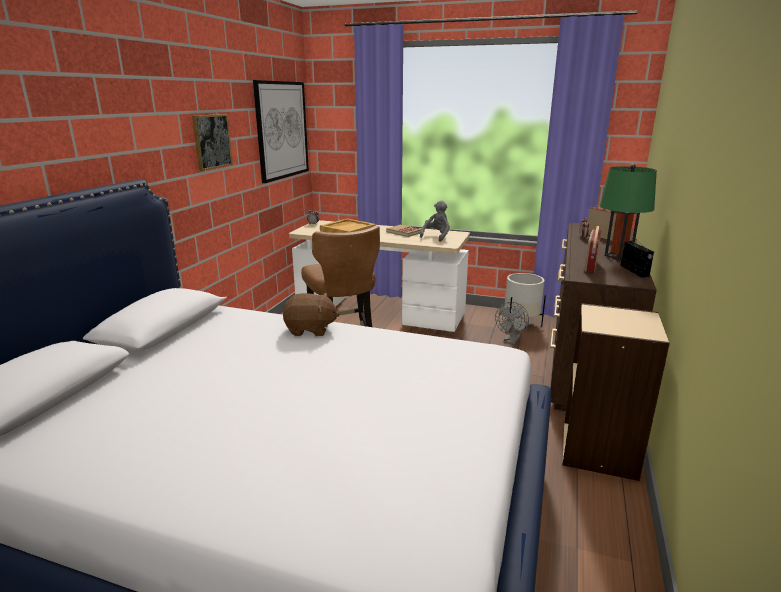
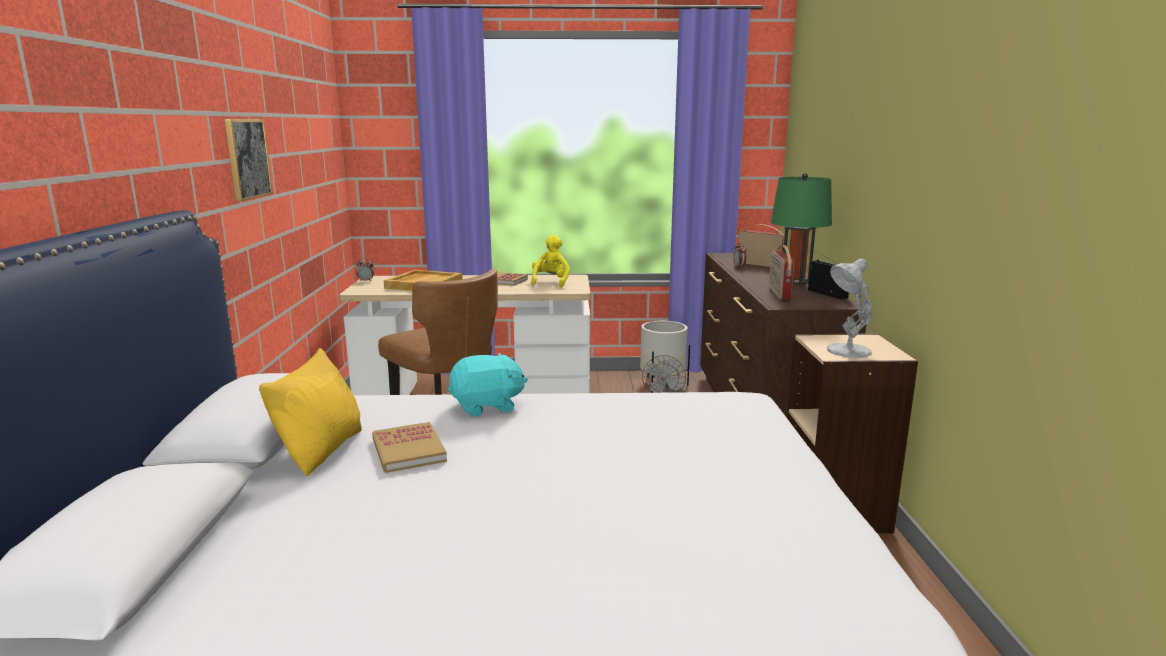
camera: 20 degrees left, 5 degrees down
(187, 345) = (321, 451): none -> yellow pillow
(236, 354) = (408, 450): none -> book
(282, 130) = (317, 147): picture -> none
(310, 330) = (487, 406): brown plush toy -> turquoise plush toy
(436, 236) = (551, 282): grey plush toy -> yellow plush toy
(612, 325) = (847, 351): none -> white table lamp

